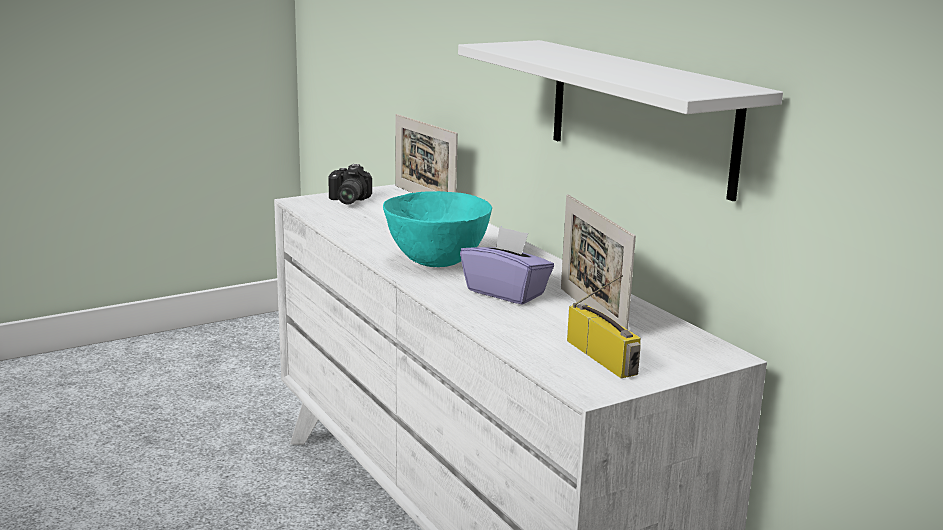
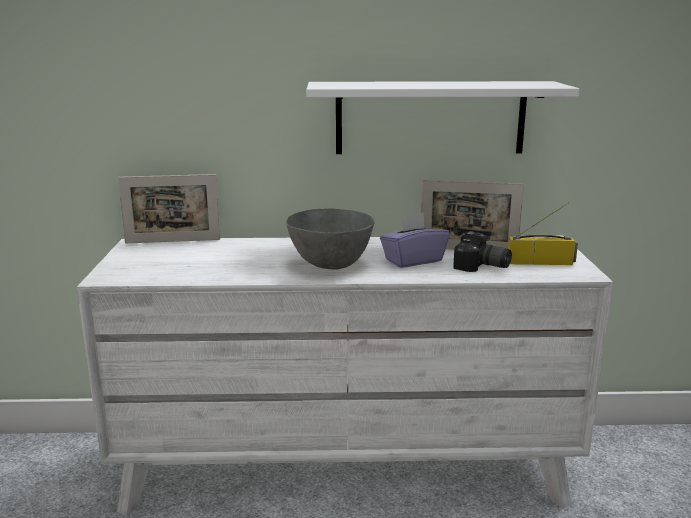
camera: 60 degrees left, 0 degrees up
(346, 200) = (134, 263): camera -> camera (481, 267)
(437, 262) = (331, 265): turquoise bowl -> grey bowl

